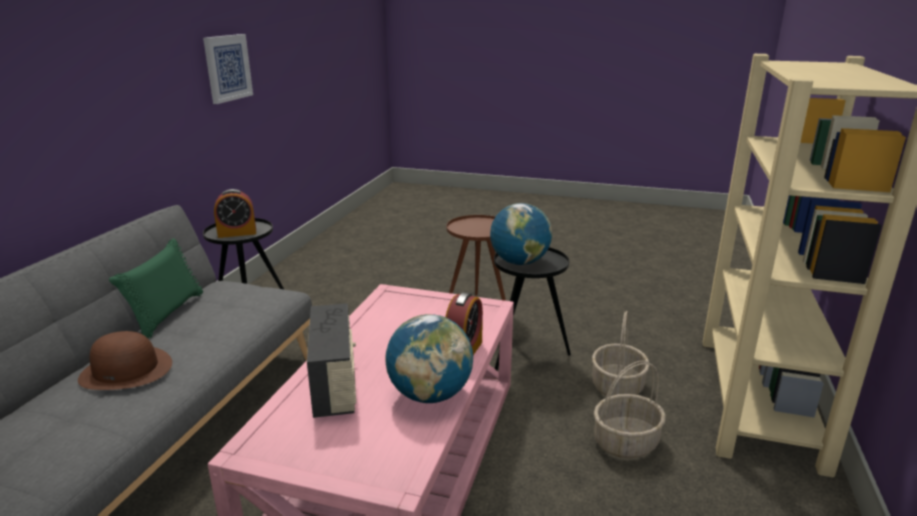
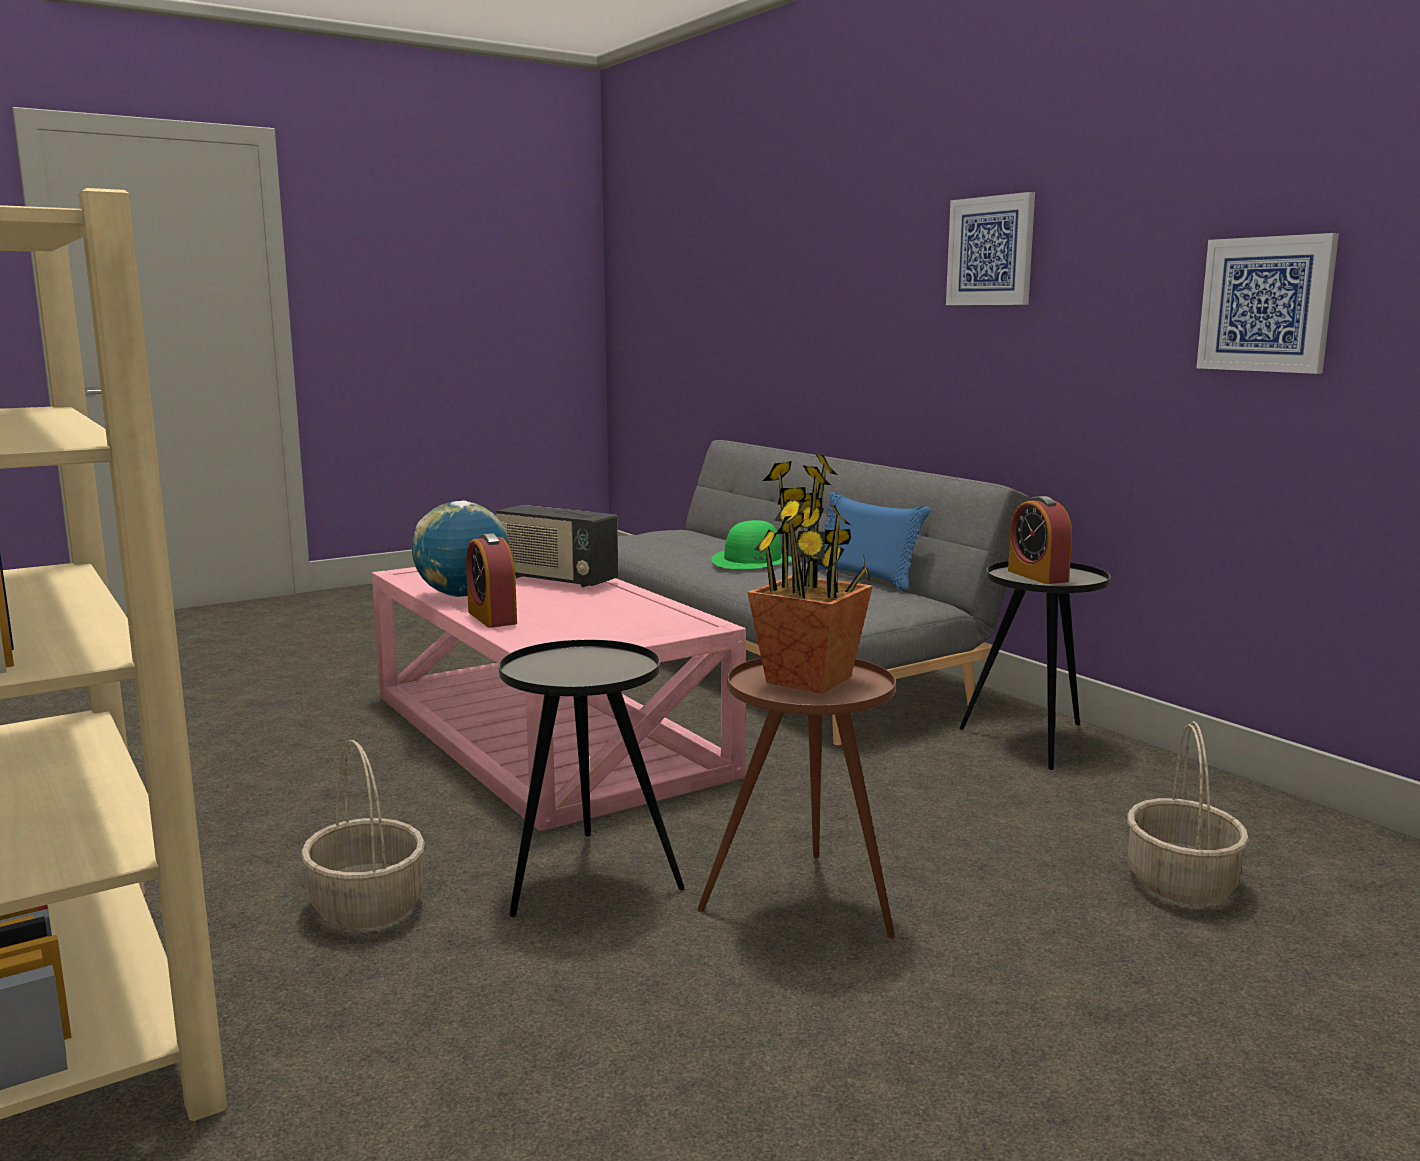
camera: 130 degrees right, 10 degrees down
(75, 49) = (991, 251): none -> picture
(126, 370) = (752, 561): brown hat -> green hat
(166, 314) = (866, 579): green pillow -> blue pillow
(237, 233) = (1037, 576): alarm clock -> alarm clock turned 45 degrees counterclockwise
(474, 229) = (810, 680): none -> potted plant
(519, 262) = (593, 661): globe -> none
(626, 442) = (295, 846): basket -> basket (1182, 883)

